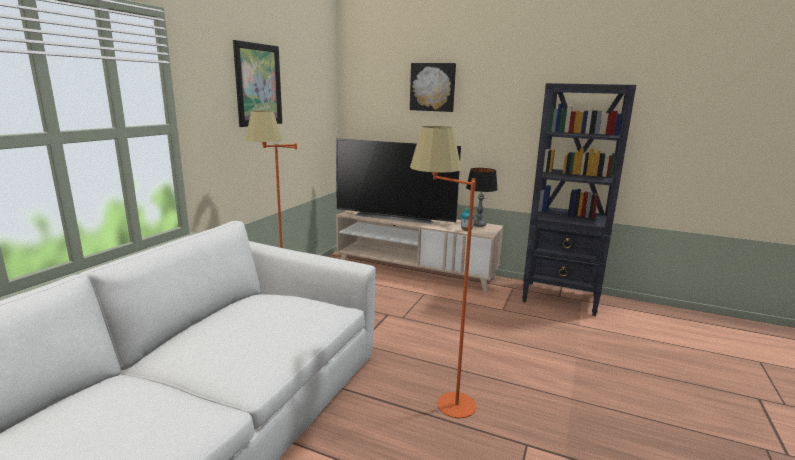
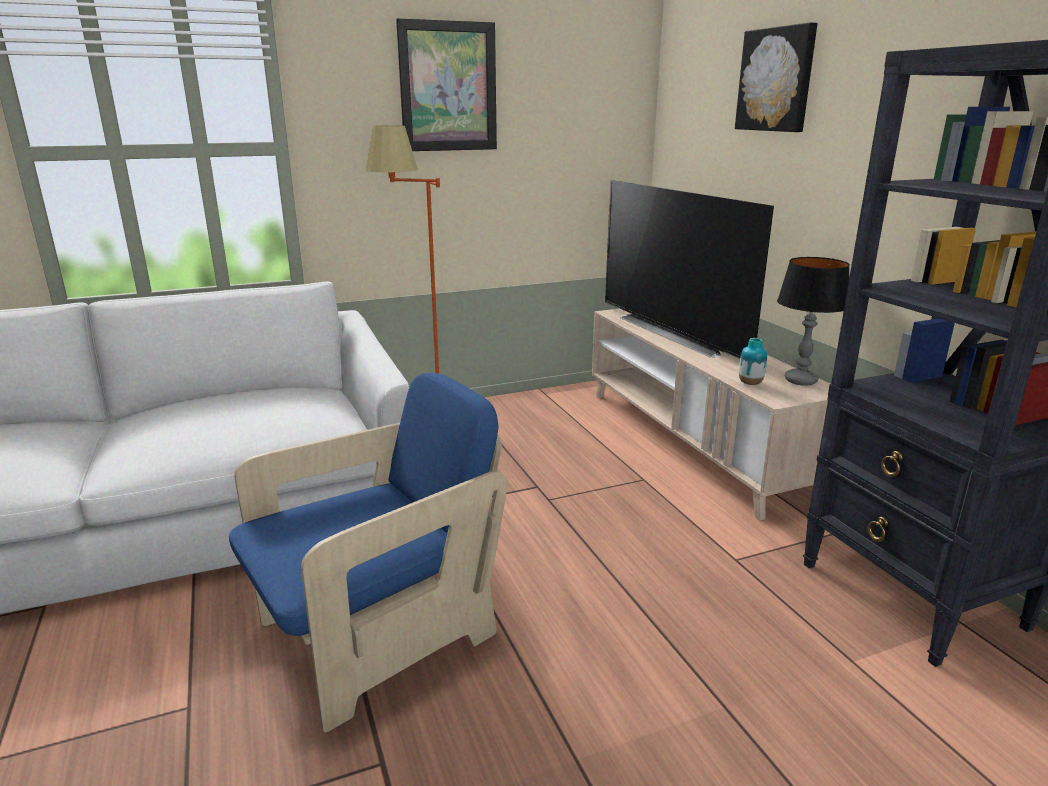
camera: 45 degrees right, 5 degrees up
(439, 406) = (378, 635): orange floor lamp -> blue armchair

